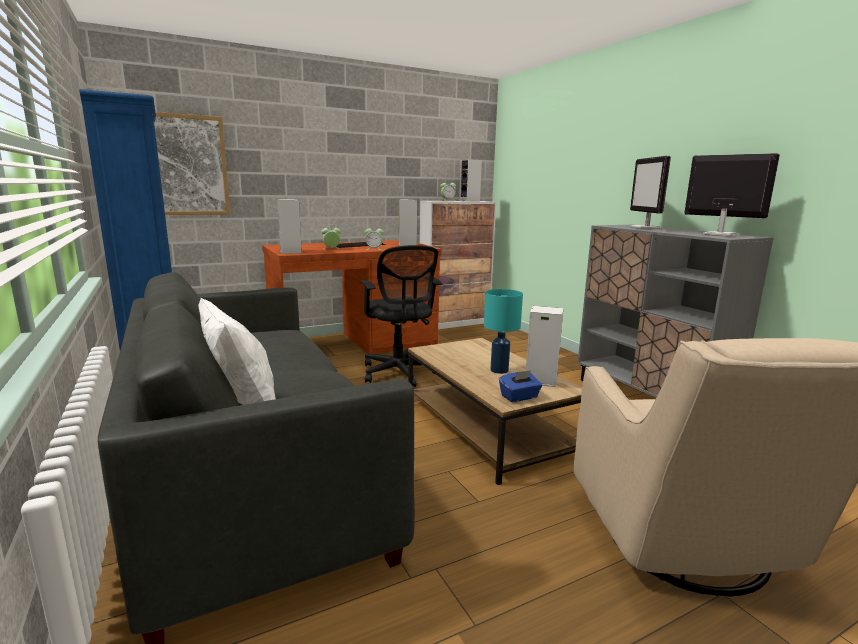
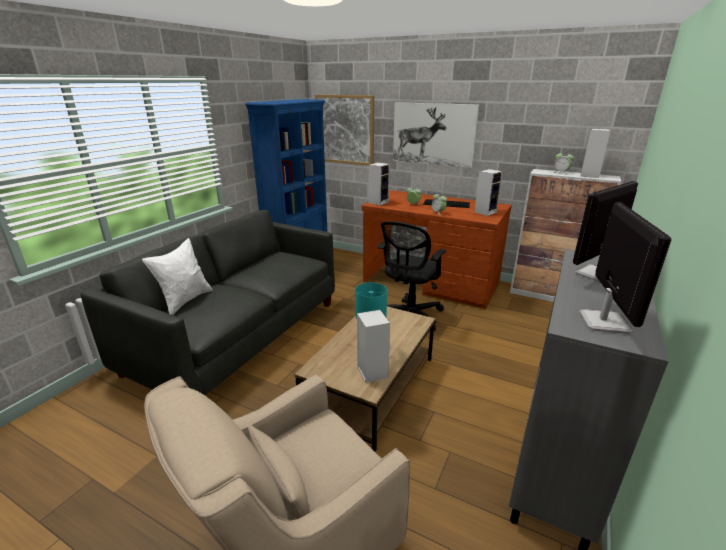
camera: 55 degrees right, 10 degrees up
(311, 169) = (433, 134): none -> picture
(519, 397) = (327, 372): blue tissue box -> none

